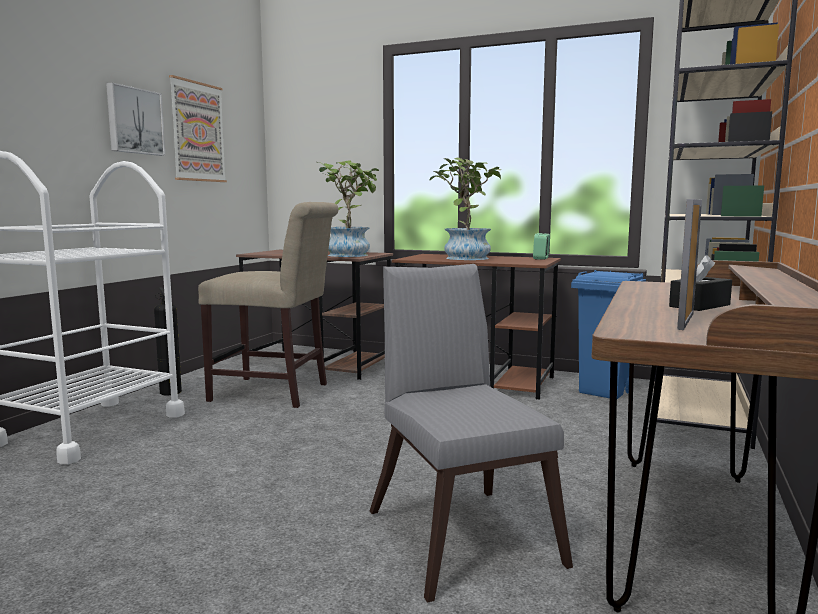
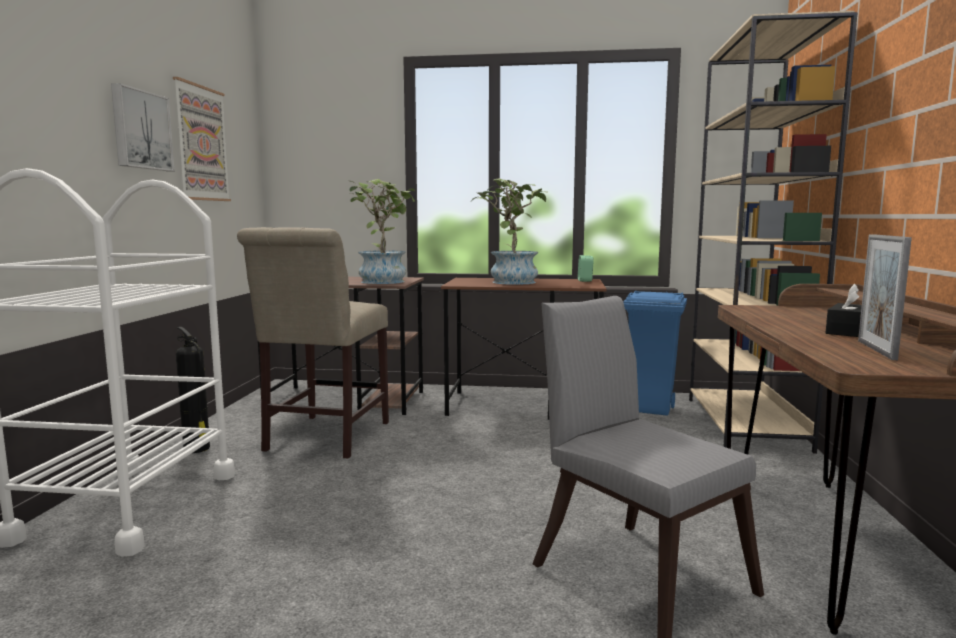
camera: 15 degrees left, 0 degrees up
(275, 393) = (324, 438): beige chair -> beige chair turned 105 degrees clockwise

